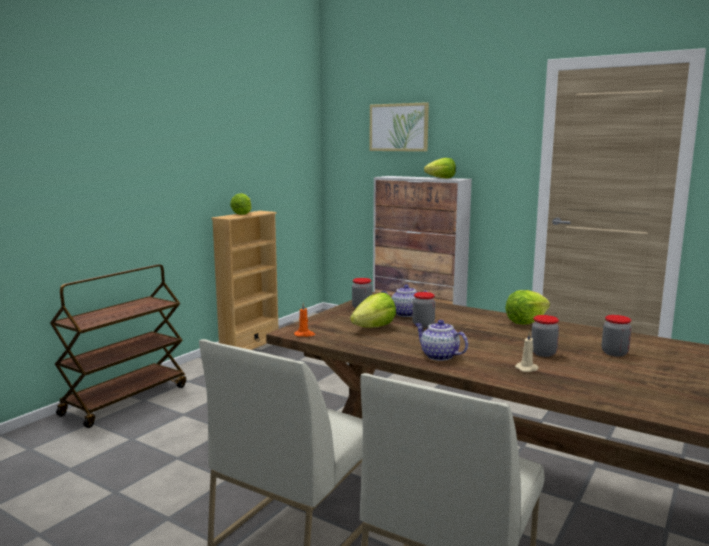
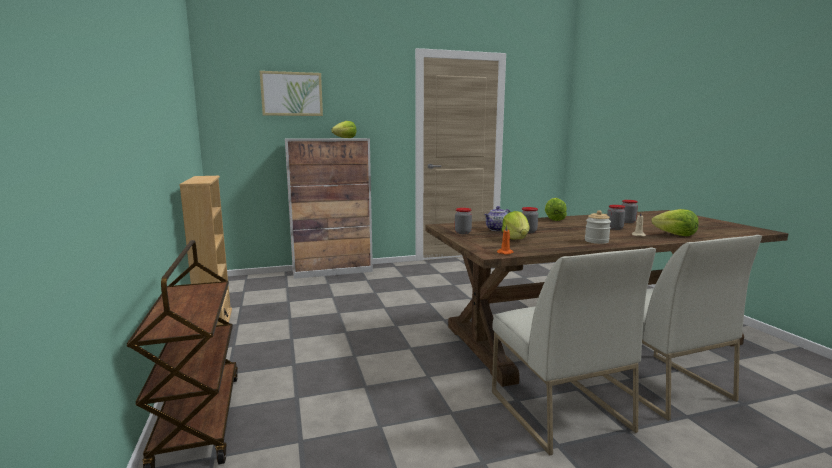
camera: 50 degrees left, 0 degrees up
(242, 214) = (197, 179): lettuce -> lettuce (675, 234)
(438, 356) = (596, 241): teapot -> jar

